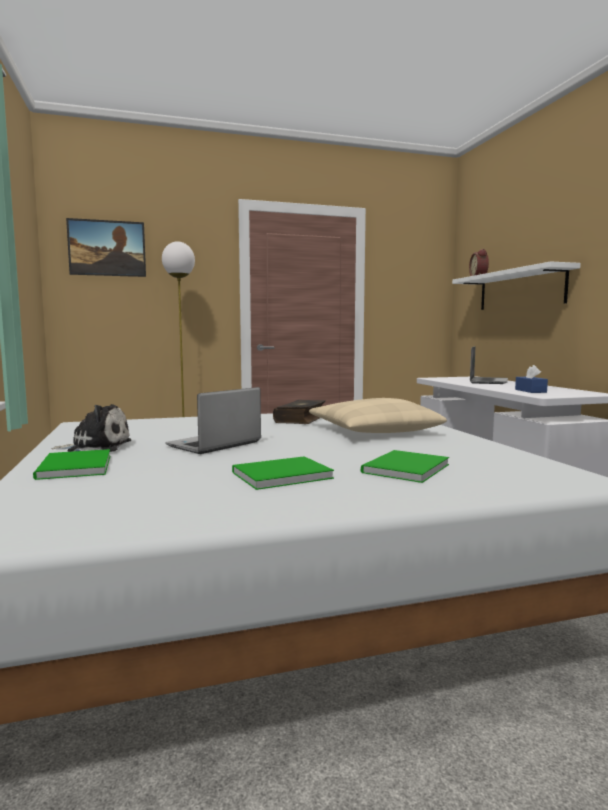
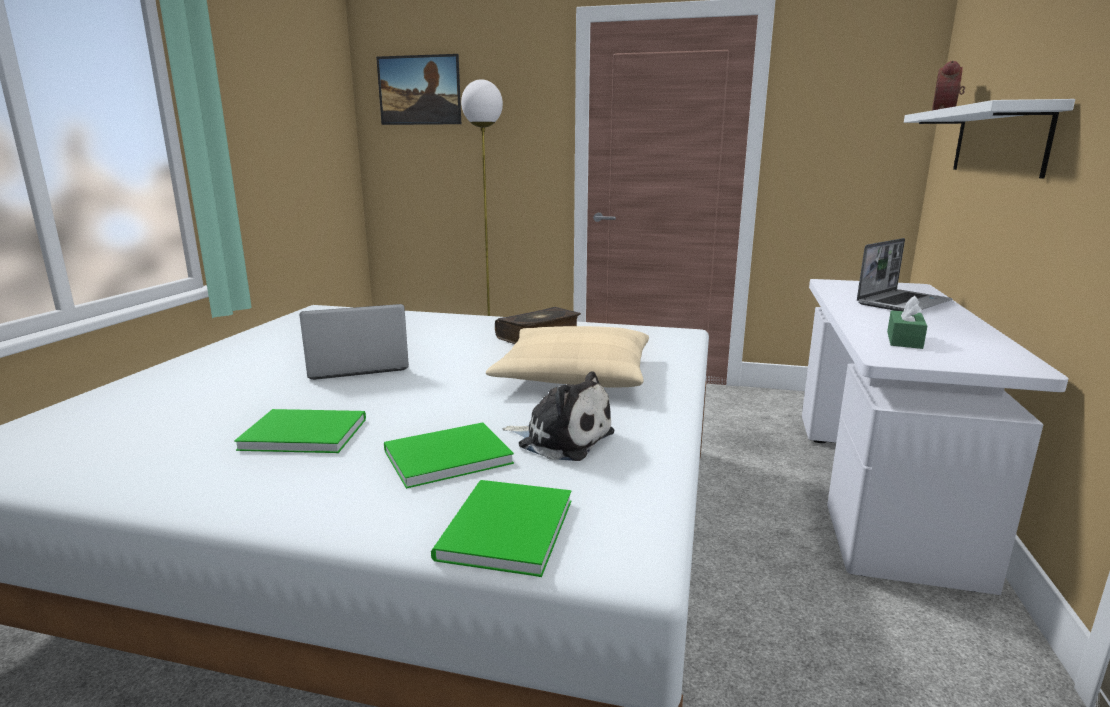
camera: 30 degrees right, 10 degrees up
(72, 468) = (180, 377): green book -> green book (502, 531)
(96, 447) = (256, 350): plush toy -> plush toy (561, 439)
(530, 391) = (904, 340): blue tissue box -> green tissue box

